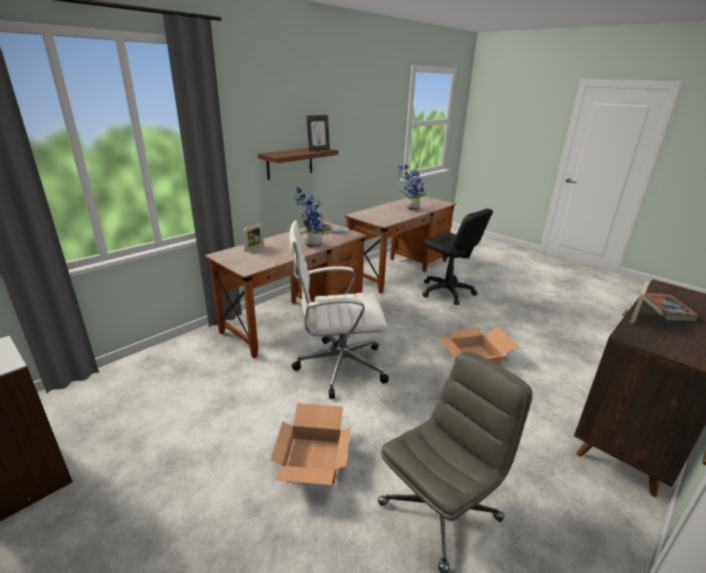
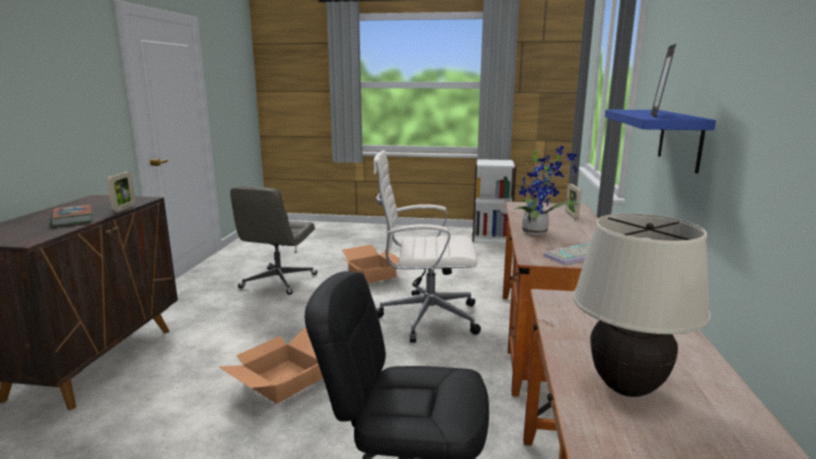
camera: 145 degrees right, 10 degrees down
(289, 163) = (680, 139): brown shelf -> blue shelf
(338, 366) = (425, 317): white office chair -> white office chair turned 135 degrees counterclockwise
(411, 209) = (627, 388): potted plant -> beige table lamp

